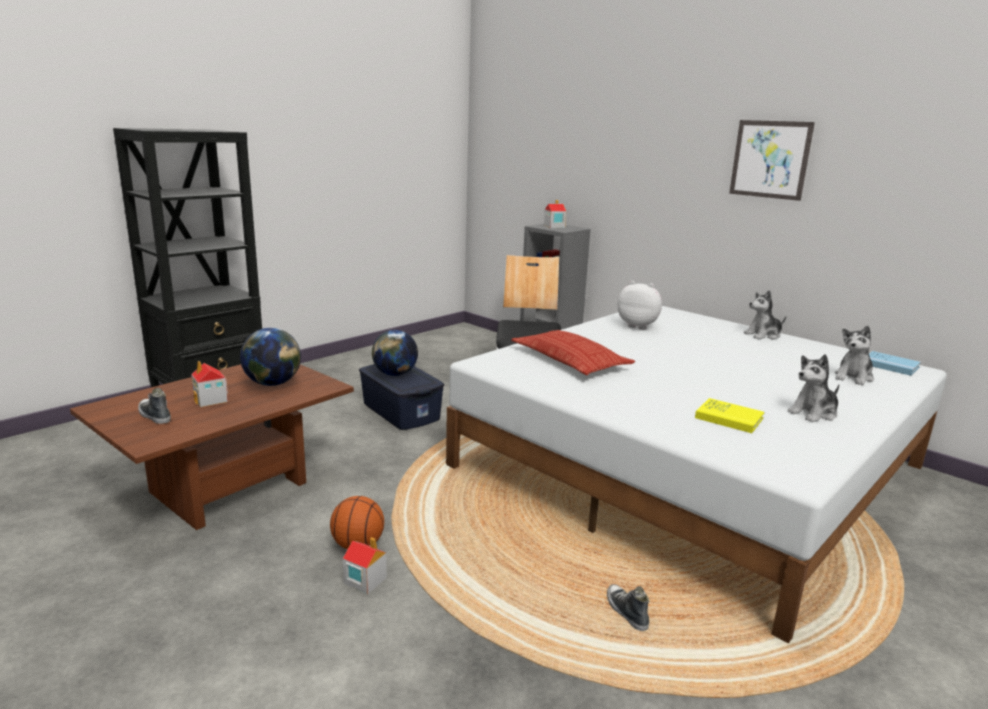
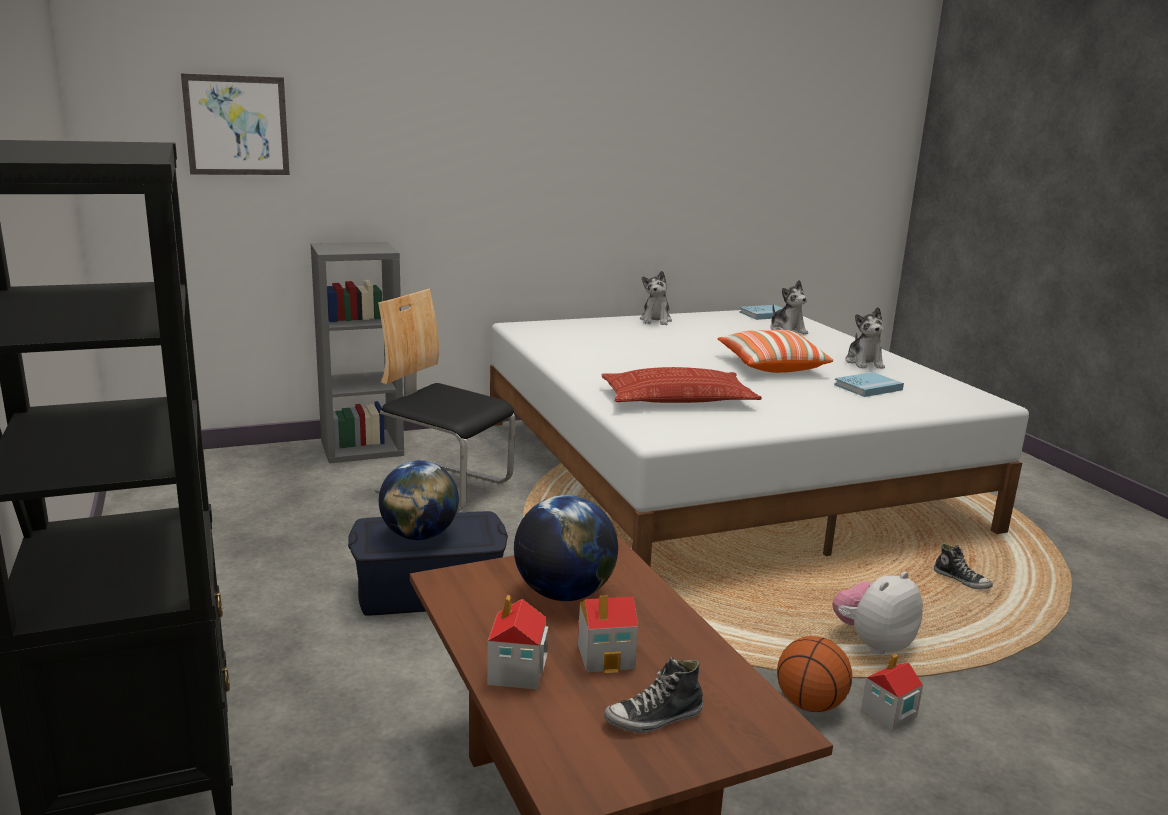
camera: 65 degrees left, 0 degrees up
(554, 226) = (346, 247): toy house -> toy house (516, 673)
(626, 612) = (961, 580): shoe -> shoe turned 135 degrees counterclockwise
(638, 326) = (581, 347): plush toy -> plush toy (873, 643)
(716, 379) = (771, 366): none -> pillow
(729, 418) = (868, 387): yellow book -> blue book
(770, 159) = (616, 128): picture -> picture (236, 125)

